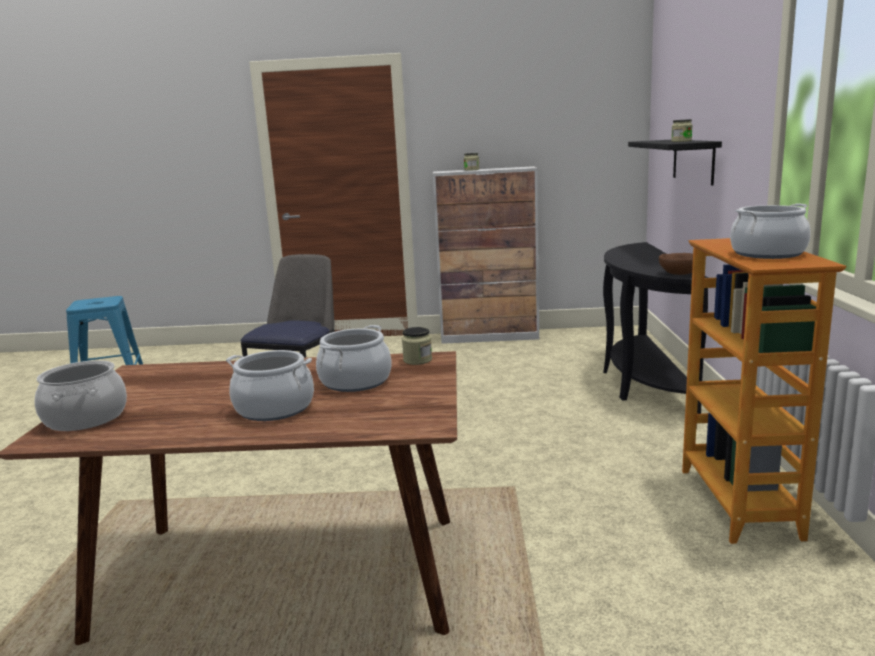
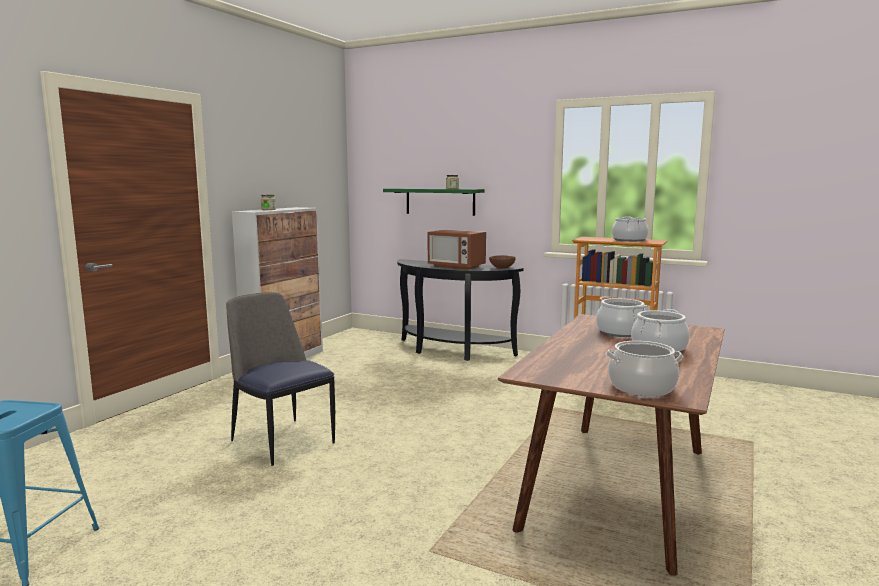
camera: 65 degrees left, 5 degrees down
(417, 360) = (591, 320): jar -> none
(640, 262) = (456, 266): none -> microwave
(693, 160) = (440, 201): black shelf -> green shelf

